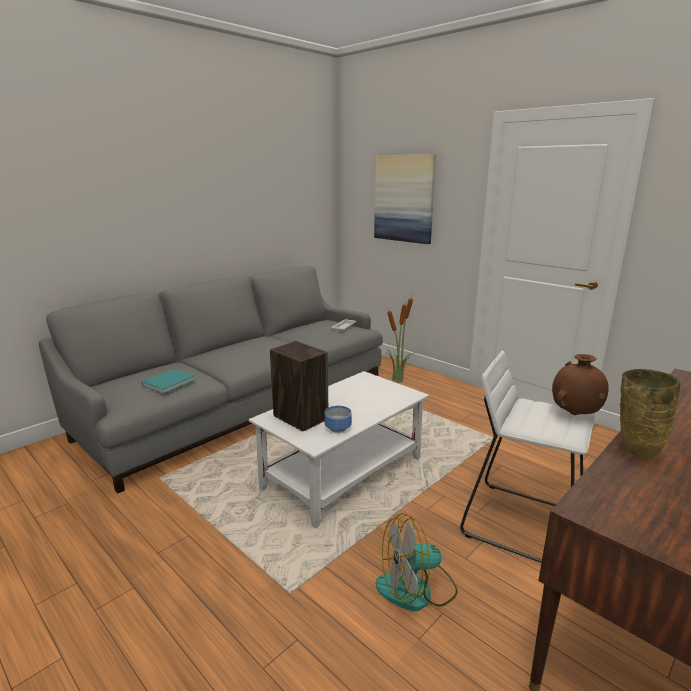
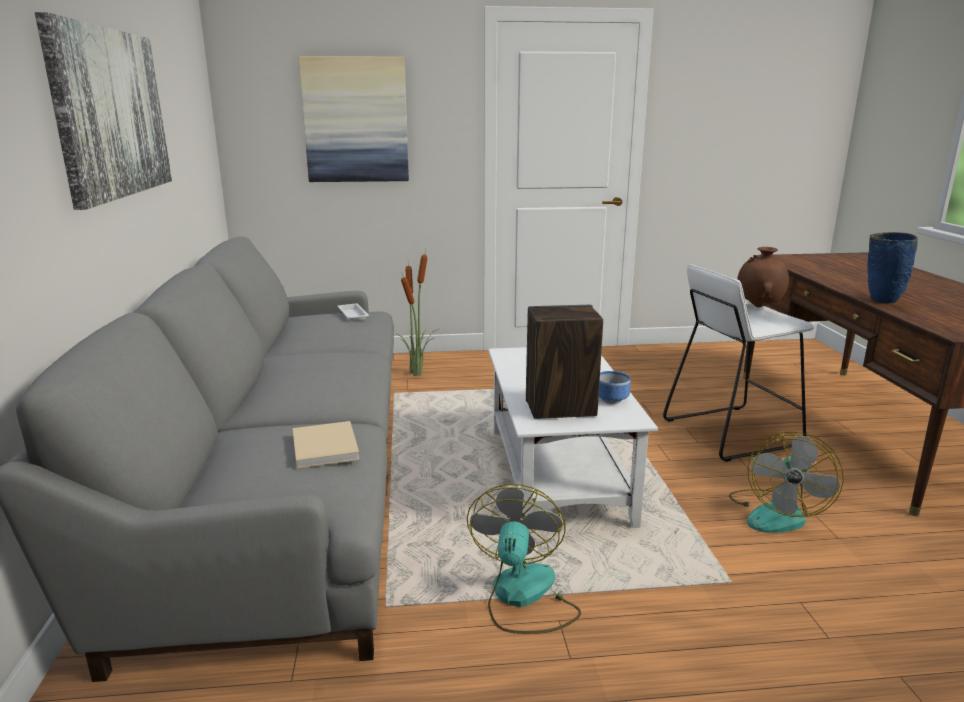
camera: 50 degrees left, 0 degrees up
(170, 382) = (325, 446): turquoise book -> beige book
(197, 194) = (112, 113): none -> picture
(200, 514) = (523, 597): none -> fan
(635, 450) = (880, 301): beige vase -> blue vase

